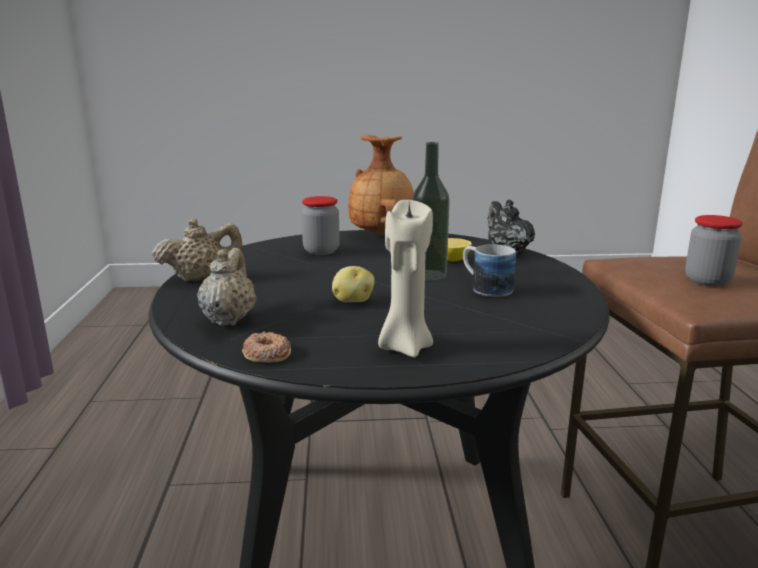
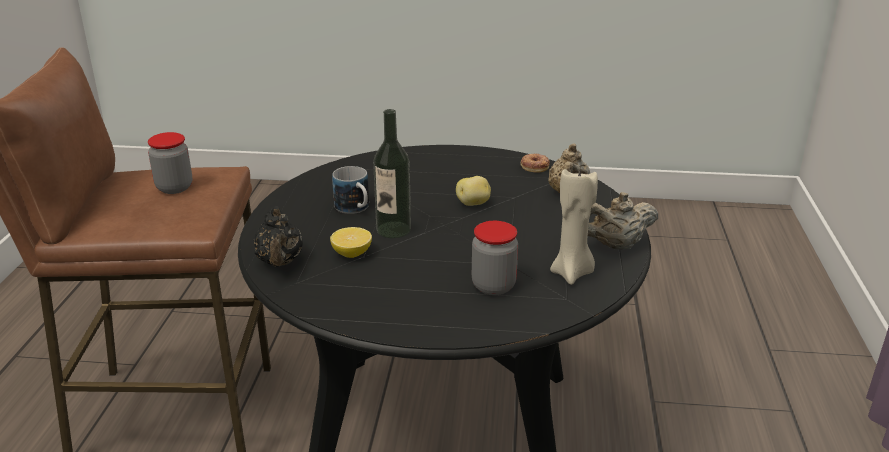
camera: 170 degrees left, 10 degrees up
(383, 234) = (402, 324): brown vase -> none
(404, 347) = (450, 163): beige candle -> beige candle (572, 273)

